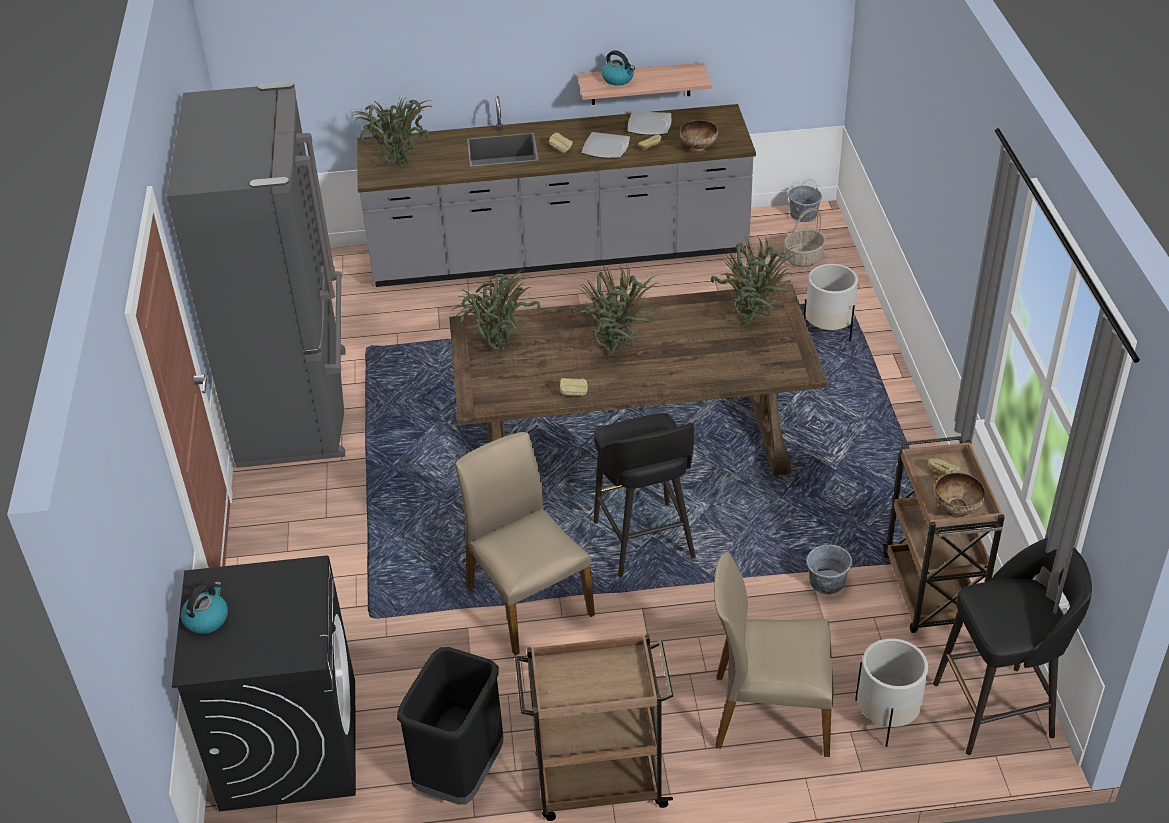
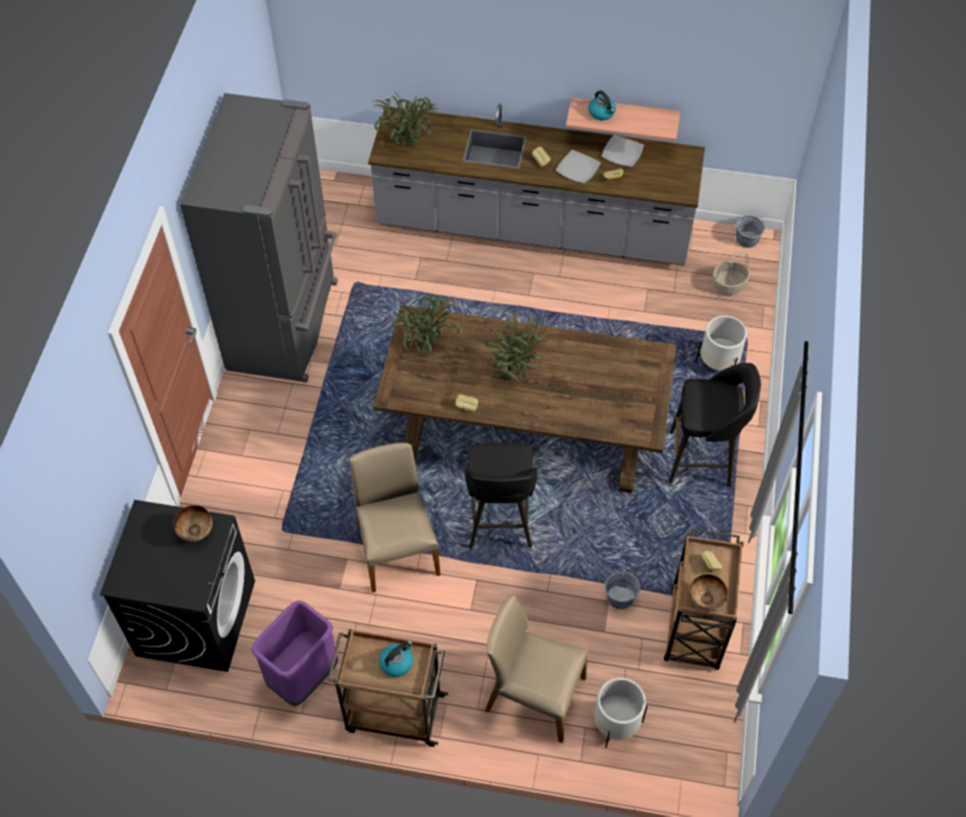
camera: 15 degrees right, 15 degrees up
(207, 618) = (137, 545): kettle -> kettle (397, 662)
(460, 773) = (303, 676): black trash can -> purple trash can
(699, 149) = (652, 189): bowl -> bowl (196, 532)
(754, 320) = (632, 373): potted plant -> none
(997, 709) = (699, 742): black stool -> black stool (702, 459)

